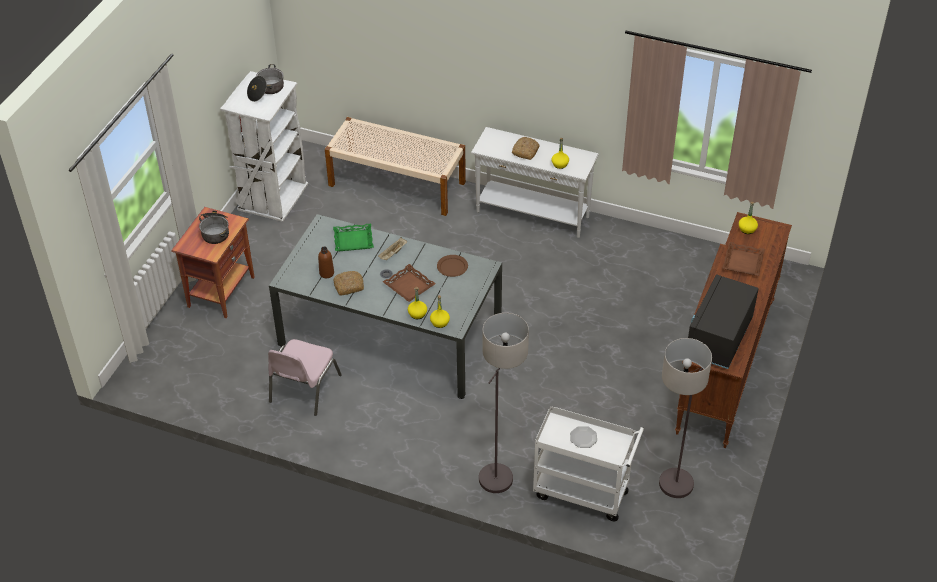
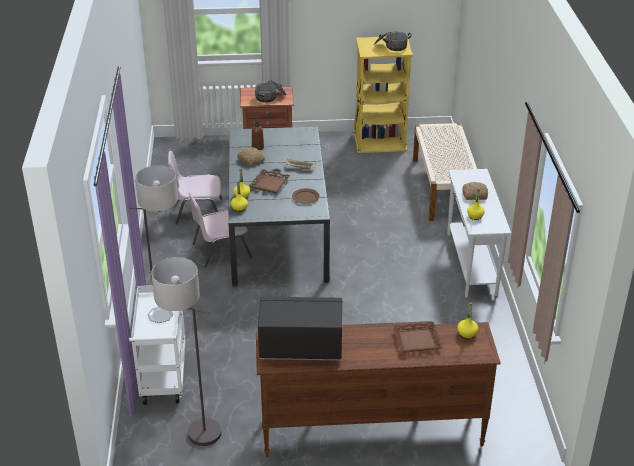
camera: 65 degrees right, 10 degrees down
(273, 196) = (380, 141): white bookcase -> yellow bookcase
(353, 240) = (301, 148): green tray -> none
(393, 391) = (220, 250): none -> pink chair

